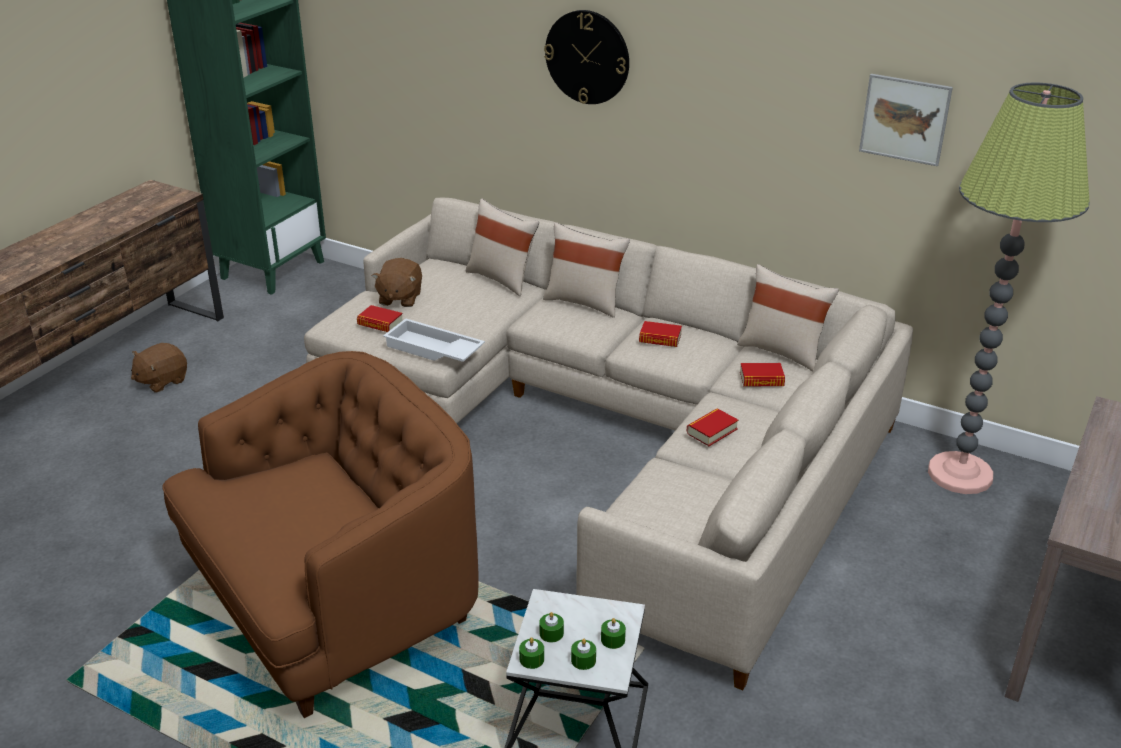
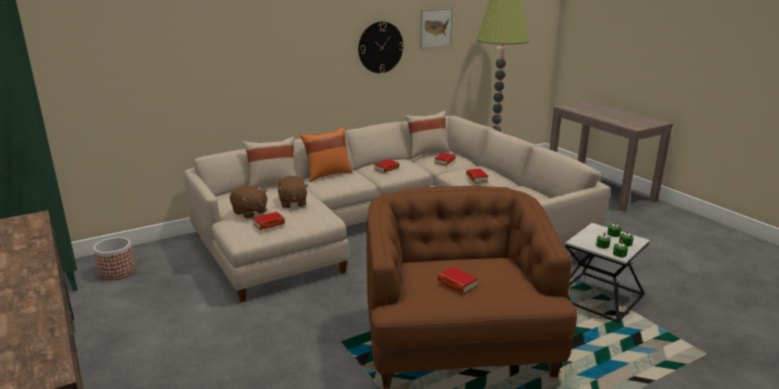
camera: 60 degrees left, 10 degrees down
(162, 381) = (118, 362): brown plush toy -> brown plush toy (292, 203)
(270, 507) = (457, 284): none -> book
(323, 296) = (117, 272): none -> planter
(432, 350) = (320, 217): white tray -> none
(585, 302) = (327, 174): beige pillow -> orange pillow
(587, 57) = (278, 37): wall clock -> wall clock (380, 47)

